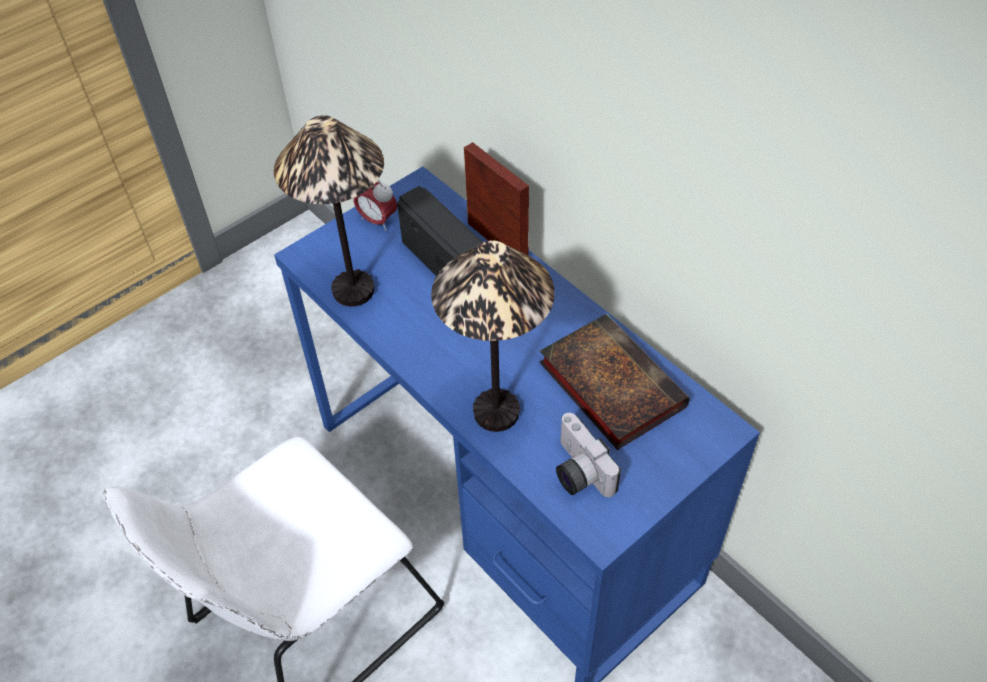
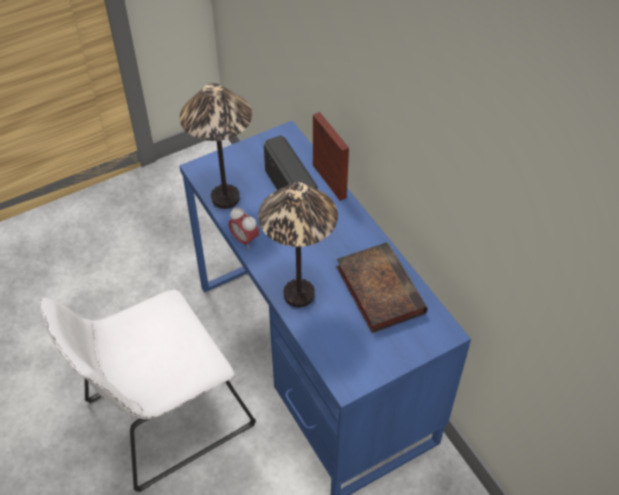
camera: 10 degrees right, 0 degrees up
(377, 221) = (252, 153): alarm clock -> alarm clock (244, 240)
(577, 471) = (341, 342): camera -> none

